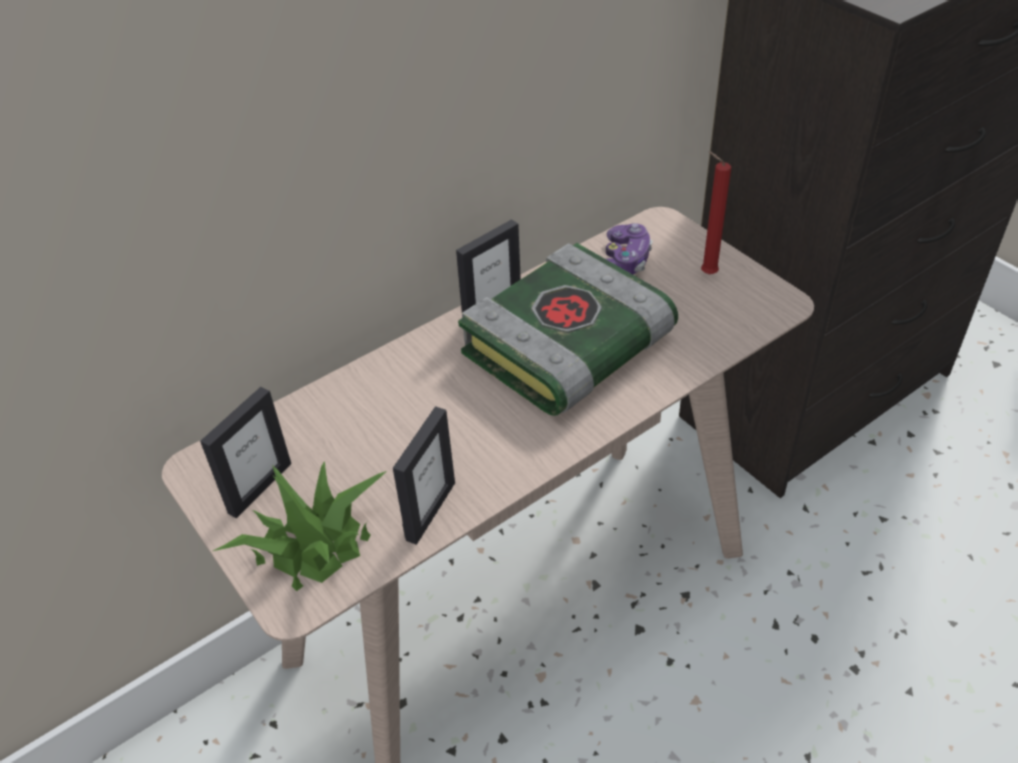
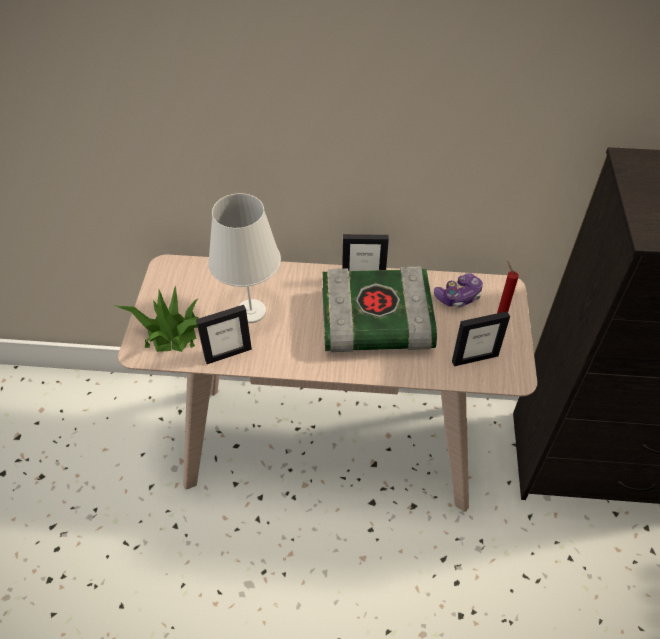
camera: 40 degrees right, 5 degrees up
(259, 488) = (178, 293): picture frame -> picture frame (474, 358)
(397, 440) = (251, 312): none -> white table lamp

